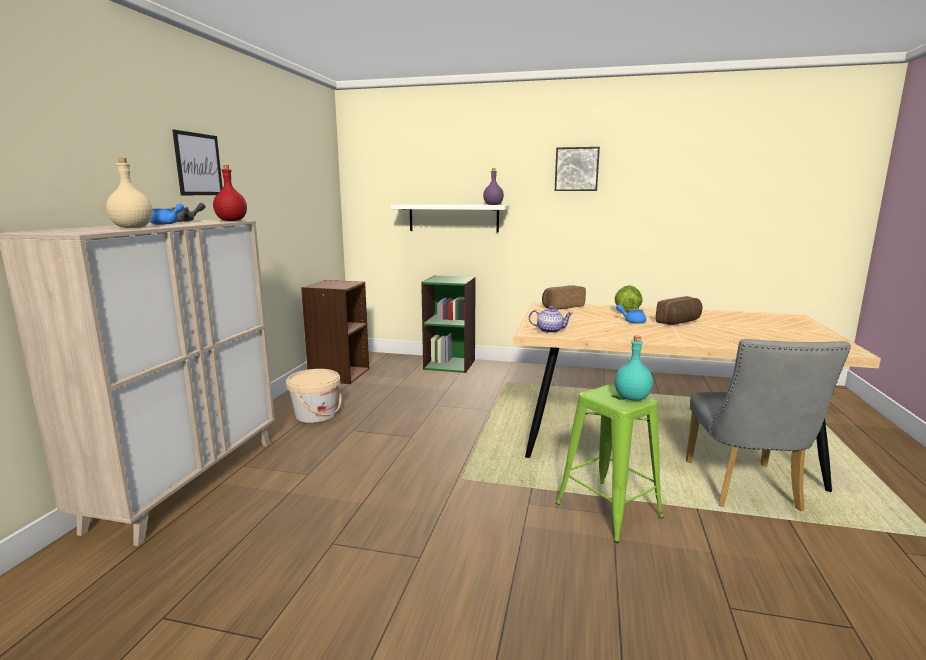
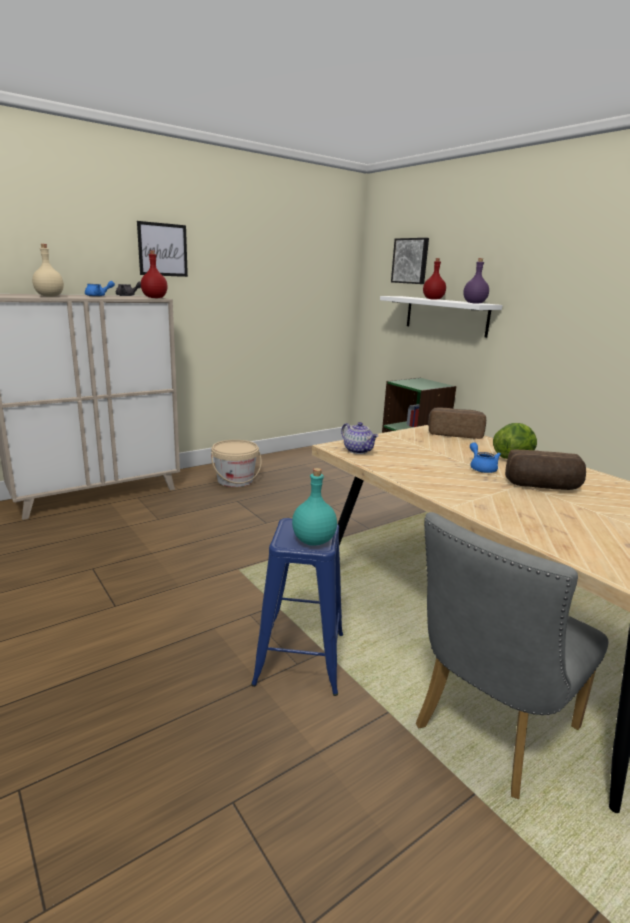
camera: 40 degrees right, 5 degrees up
(339, 374) = (304, 456): brown bookcase -> none
(445, 204) = (432, 299): none -> red bottle
(576, 169) = (588, 262): picture -> picture (411, 261)
(608, 510) = (300, 658): green stool -> blue stool

